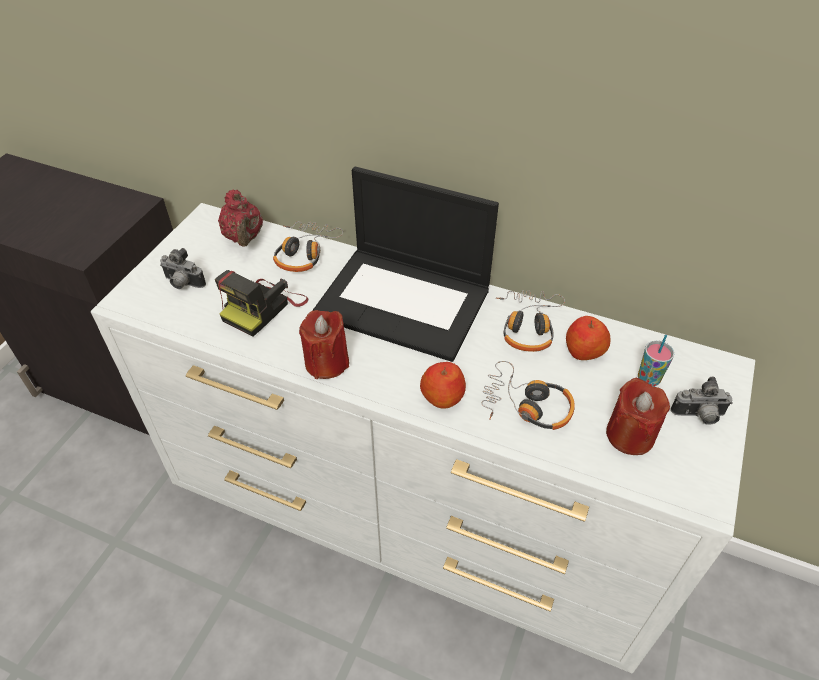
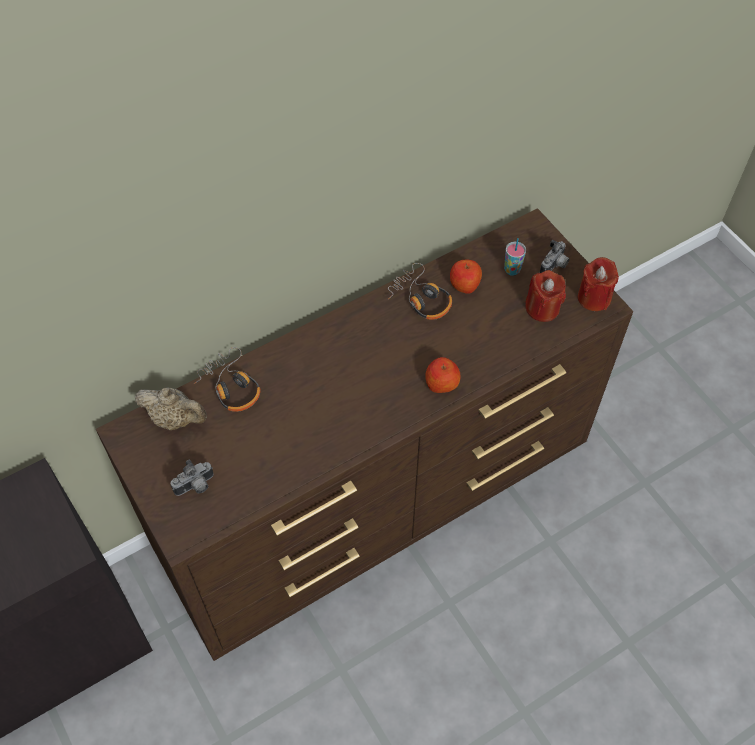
camera: 55 degrees left, 10 degrees up
(244, 238) = (175, 419): red teapot -> beige teapot
(263, 307) = (271, 444): camera -> none
(327, 362) = (360, 432): red candle -> red candle (594, 297)
(405, 301) = (340, 353): laptop -> none
(413, 518) = (378, 500): white dresser -> brown dresser
(526, 405) = (483, 344): headphones -> none

